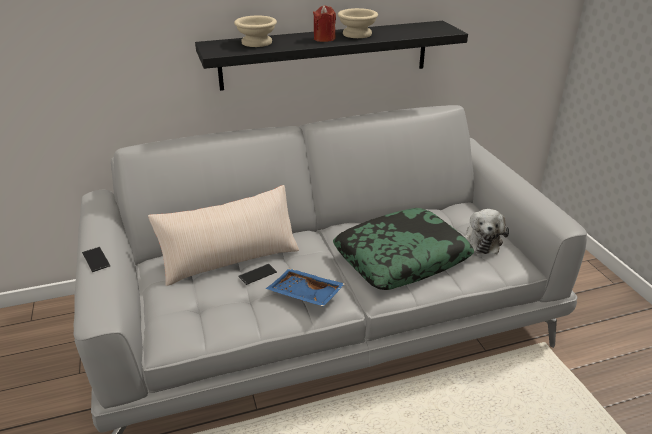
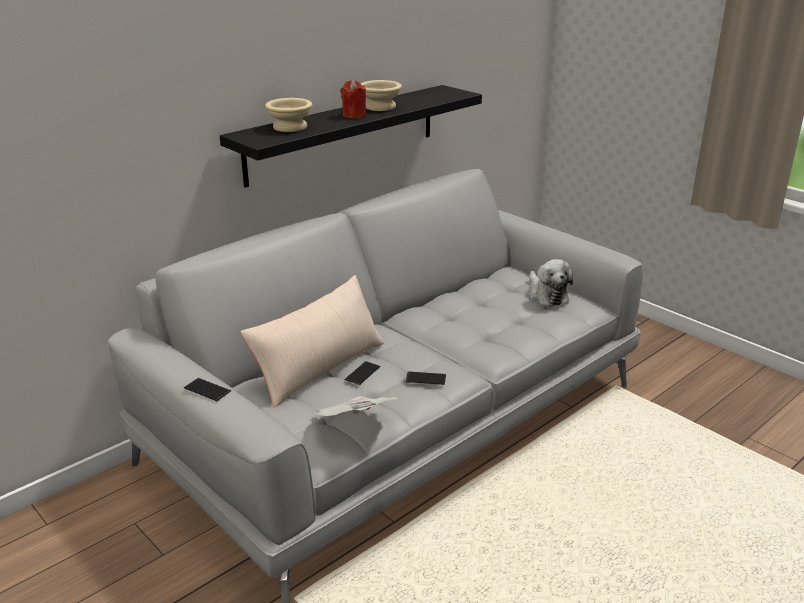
camera: 25 degrees left, 5 degrees down
(211, 322) = (355, 424): none -> newspaper
(304, 295) = (425, 378): blue tray -> phone
(401, 258) = (487, 326): pillow -> none

